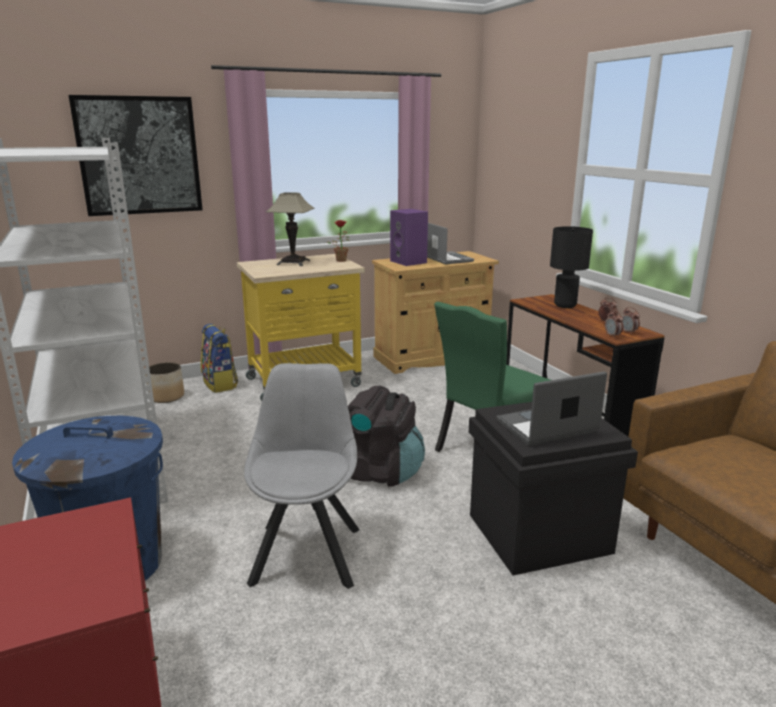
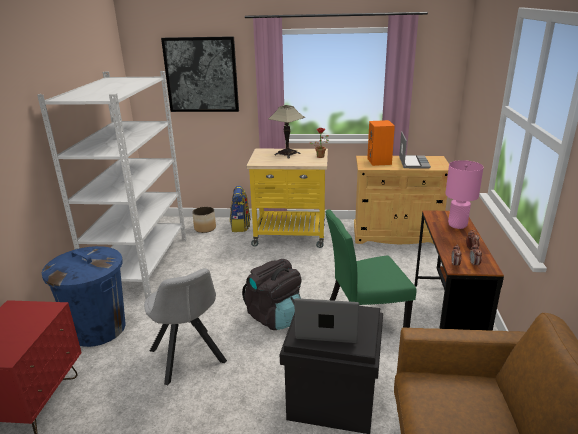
camera: 30 degrees right, 5 degrees up
(307, 553) = (188, 357): grey chair -> grey chair turned 120 degrees clockwise
(409, 262) = (380, 161): purple speaker -> orange speaker
(565, 307) = (457, 226): black table lamp -> pink table lamp

